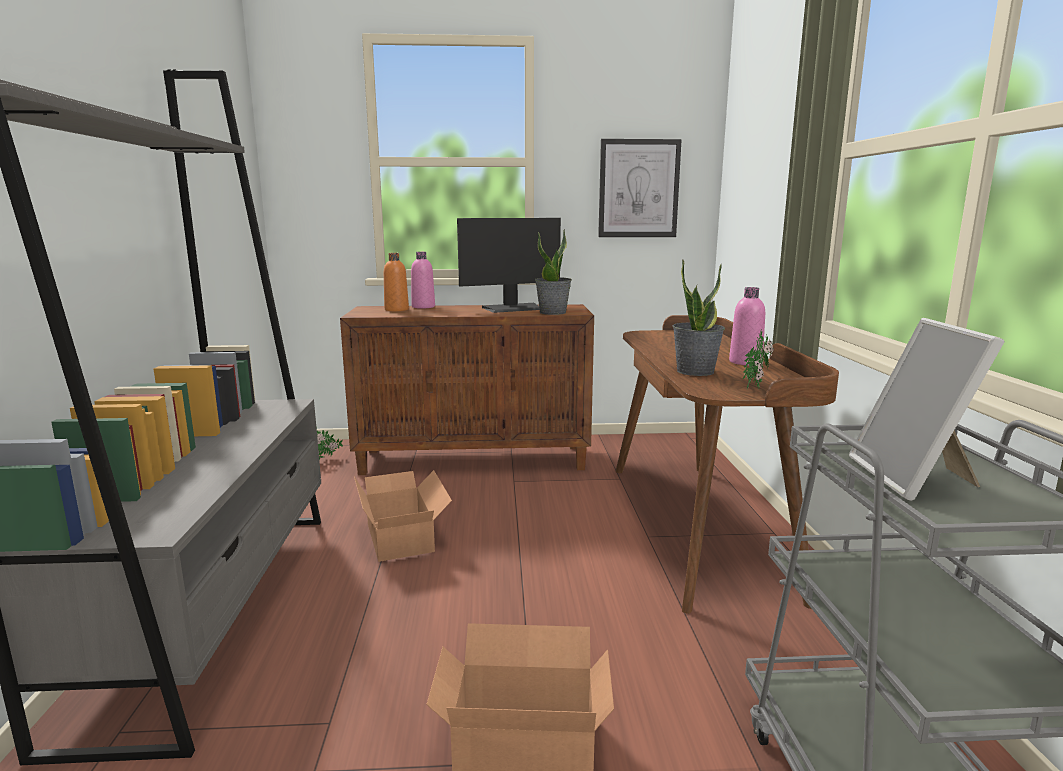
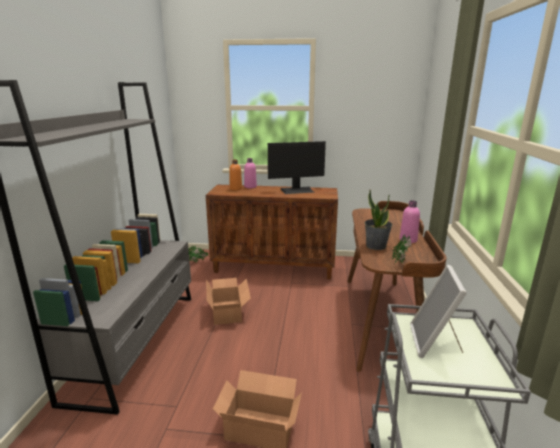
camera: 10 degrees right, 5 degrees up
(553, 312) = (316, 195): potted plant -> none
(638, 189) = (373, 123): picture -> none

